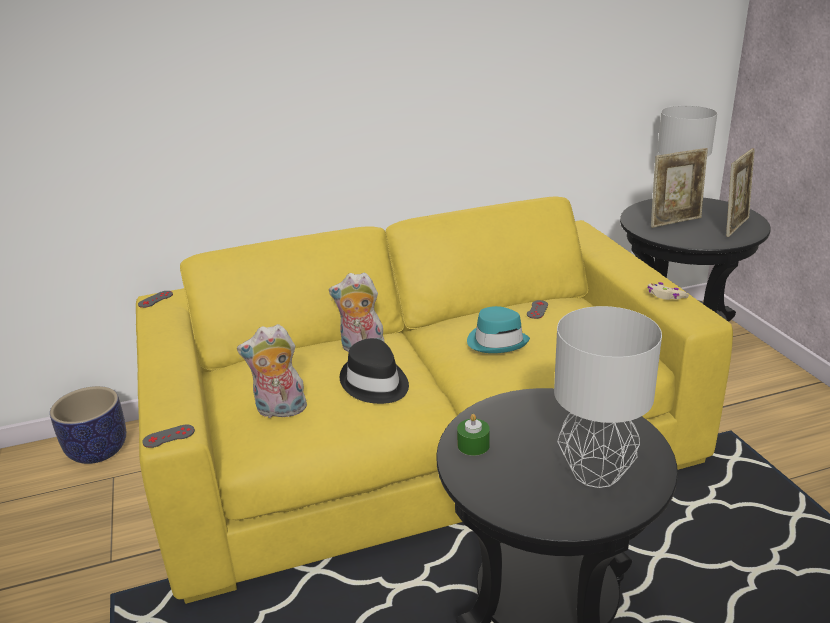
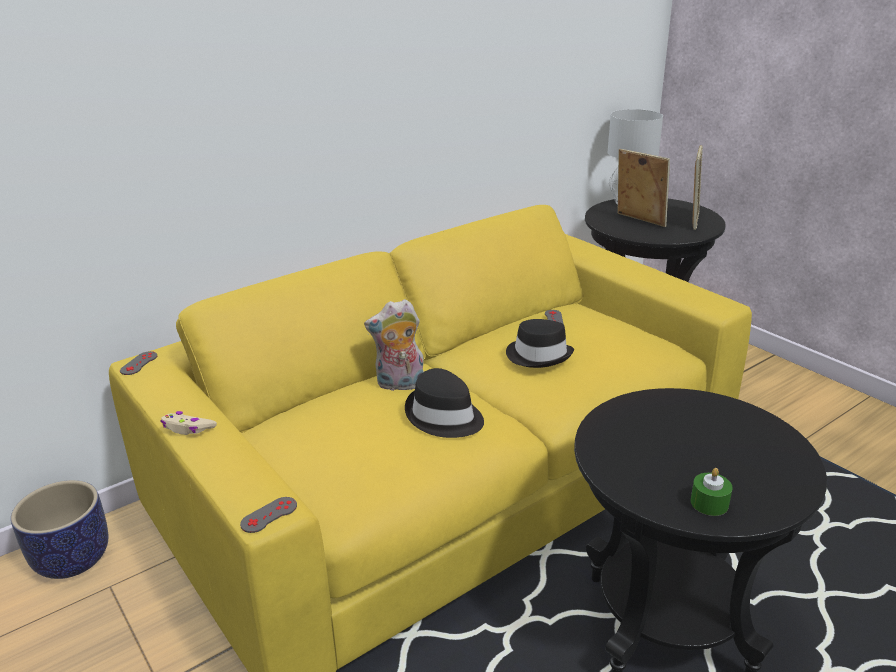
camera: 20 degrees left, 0 degrees up
(279, 411) = (357, 464): plush toy -> none
(473, 445) = (615, 458): green candle -> green candle (709, 503)
(497, 341) = (539, 355): turquoise hat -> black hat
(594, 473) = (745, 462): grey table lamp -> none
(665, 296) = (678, 289): beige game controller -> beige game controller (188, 428)
(675, 221) = (639, 220): picture frame -> picture frame turned 90 degrees counterclockwise

